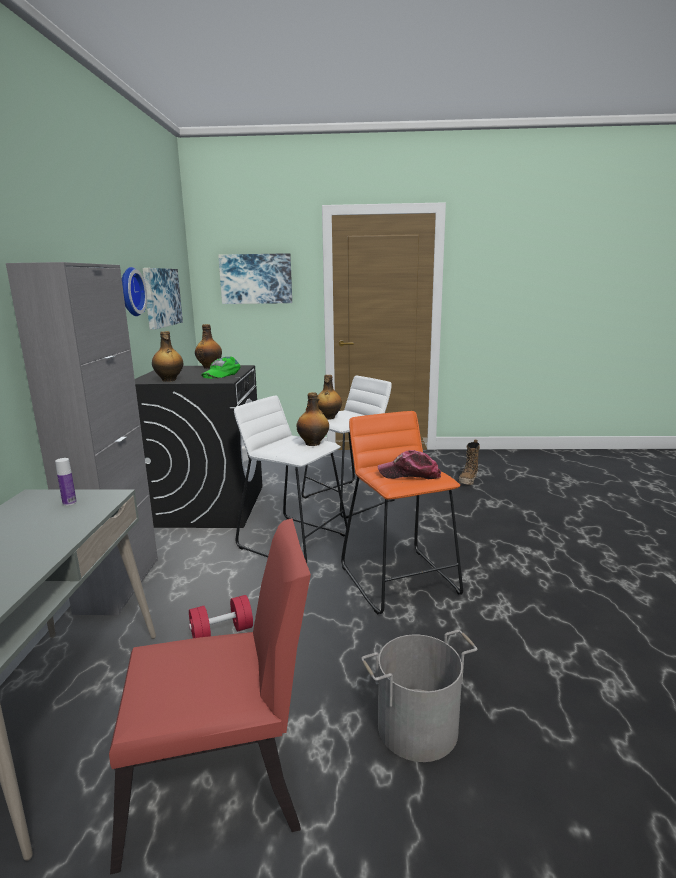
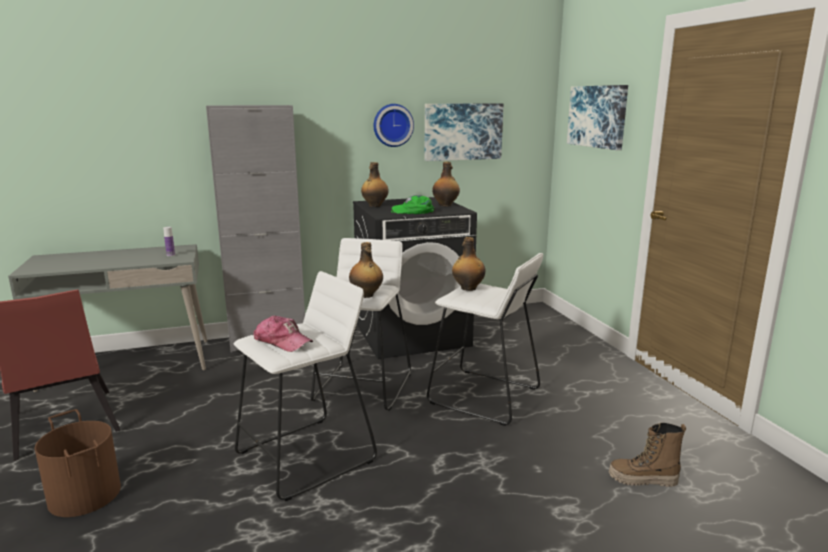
camera: 70 degrees right, 0 degrees up
(222, 632) = (211, 390): red dumbbell -> none
(400, 579) = (306, 457): orange stool -> white stool
(409, 474) = (282, 341): cap -> cap turned 135 degrees clockwise
(416, 726) = (86, 494): grey bucket -> brown bucket

